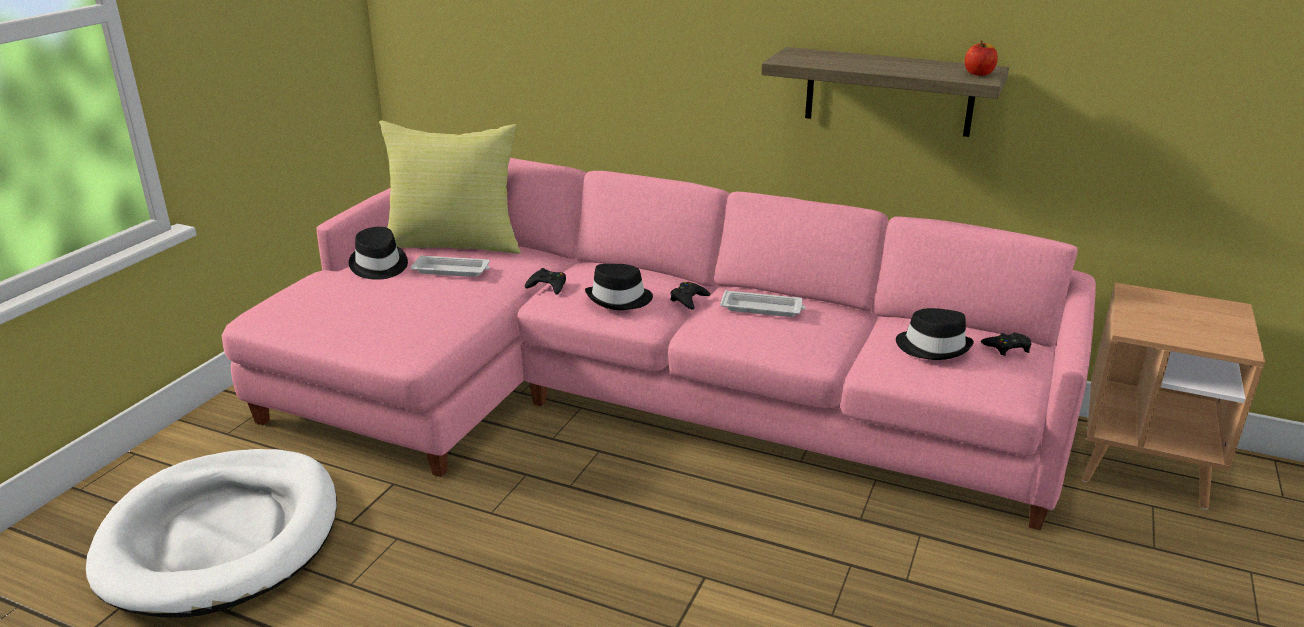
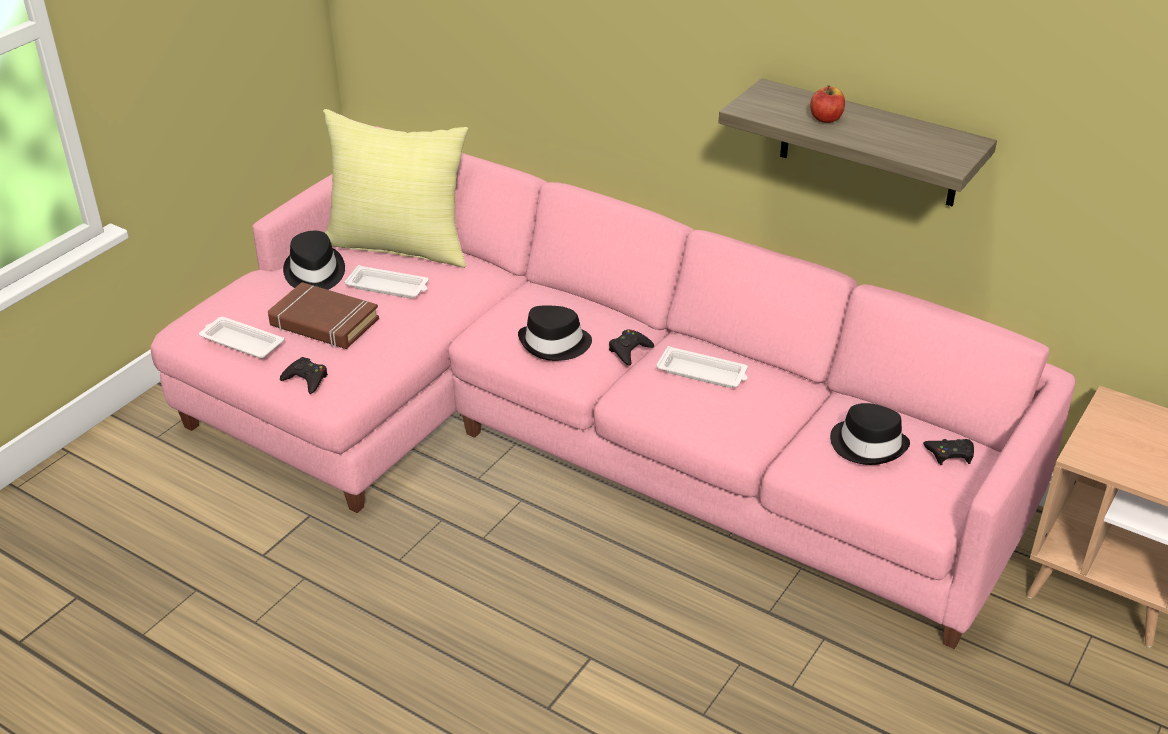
camera: 10 degrees right, 10 degrees up
(222, 537) = (143, 556): white dog bed -> none
(315, 319) = (241, 342): none -> white tray
(396, 299) = (324, 323): none -> brown book
(548, 286) = (484, 318): black game controller -> black game controller (306, 379)
(978, 74) = (952, 153): apple -> apple (826, 119)

